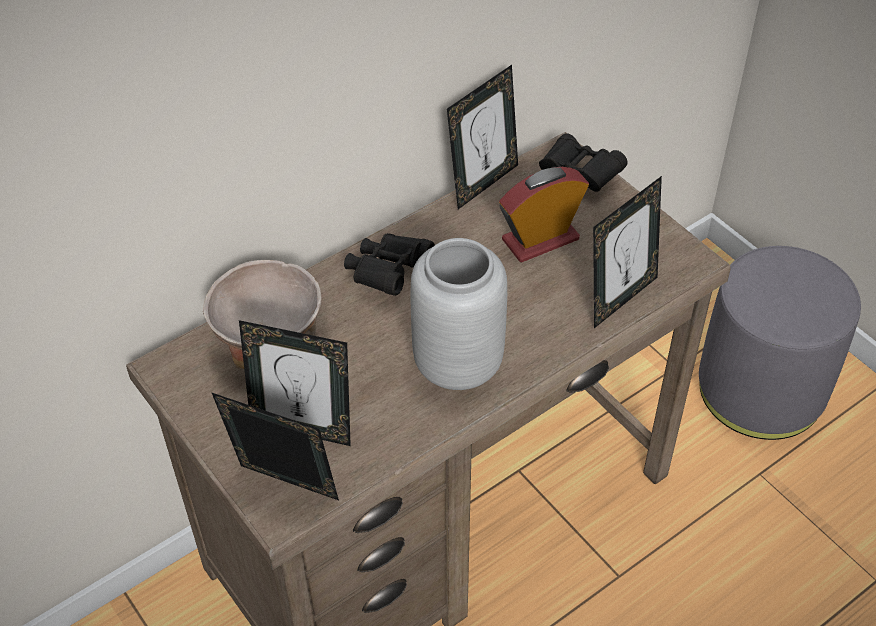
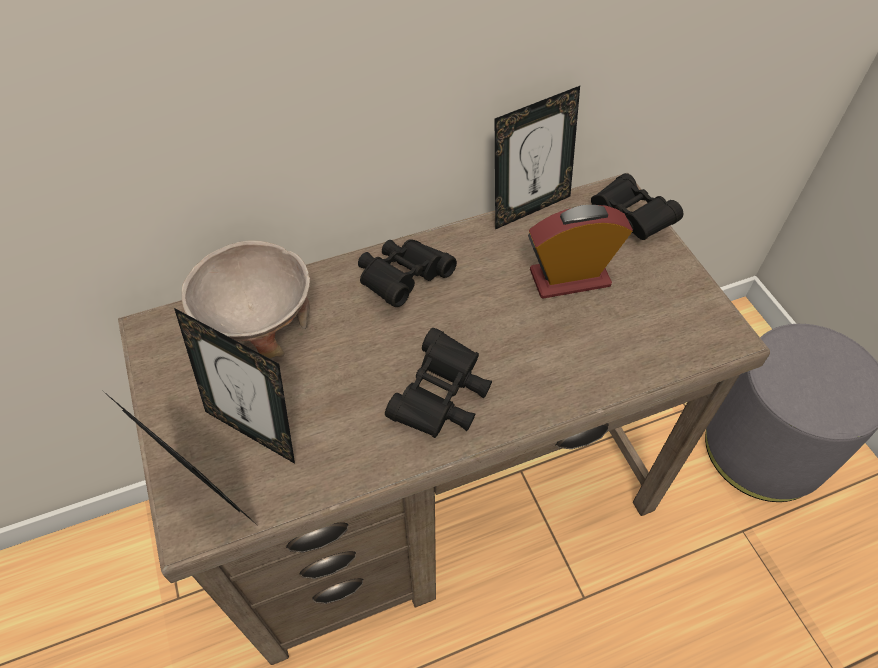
camera: 15 degrees right, 5 degrees up
(459, 365) = (441, 398): grey vase -> black binoculars
(620, 298) = (637, 361): picture frame -> none

